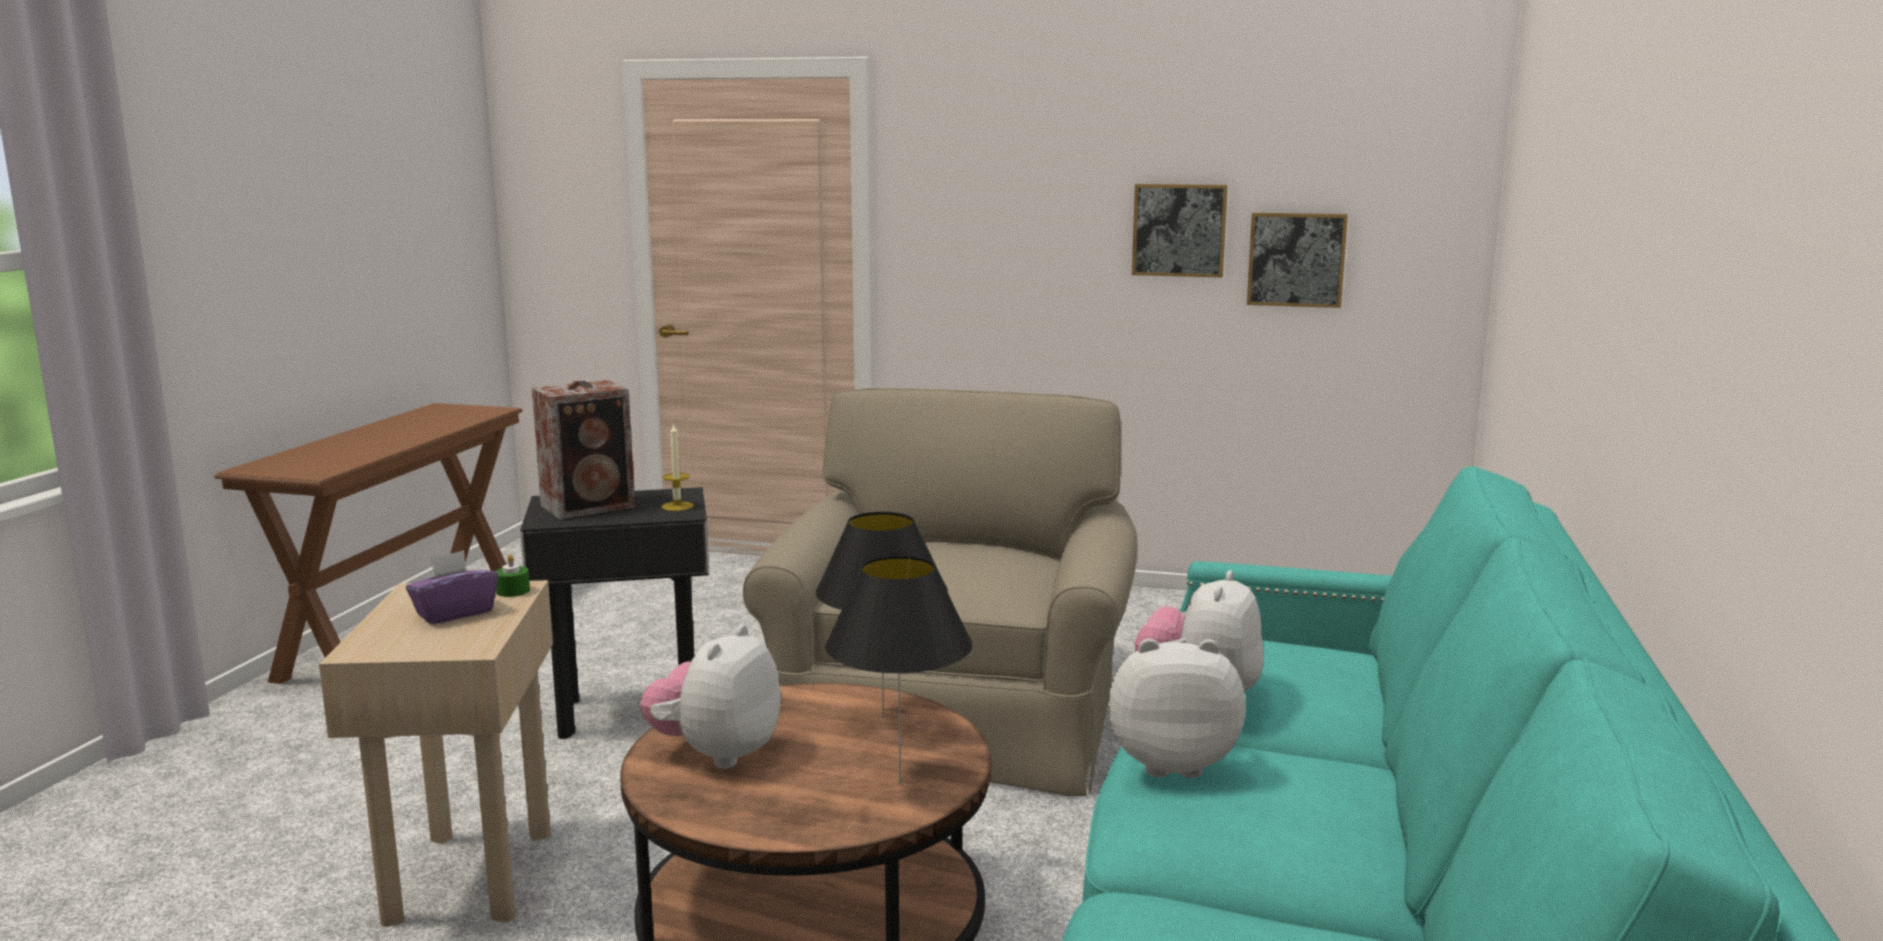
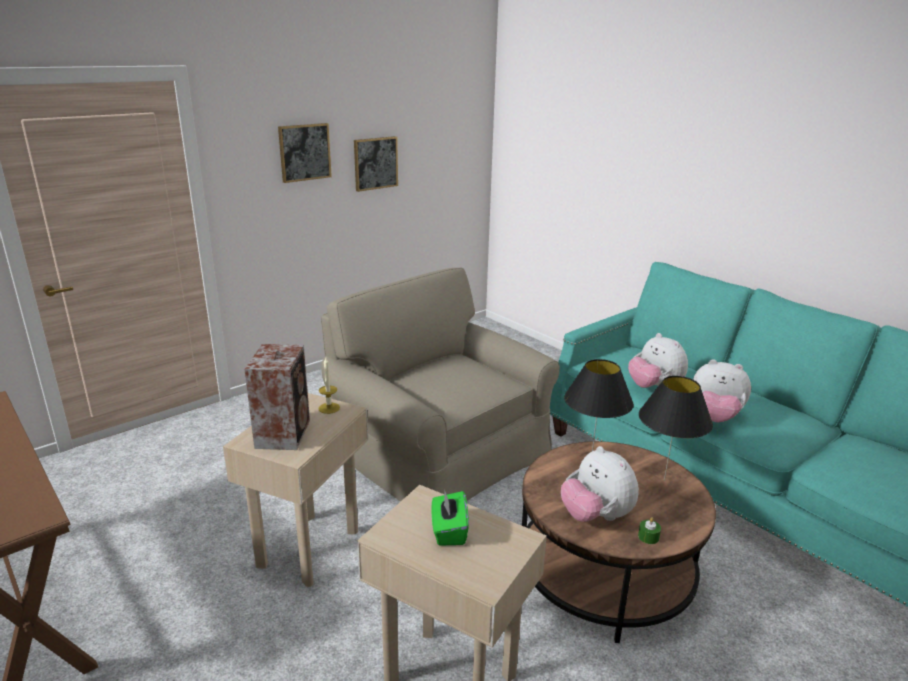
camera: 55 degrees left, 10 degrees up
(454, 613) = (449, 531): purple tissue box -> green tissue box
(513, 591) = (429, 501): green candle -> green candle (648, 537)
(629, 713) = (310, 548): black side table -> beige side table
(1170, 763) = (715, 417): plush toy -> plush toy turned 105 degrees counterclockwise
(1296, 259) = (425, 171): picture -> picture (304, 152)

